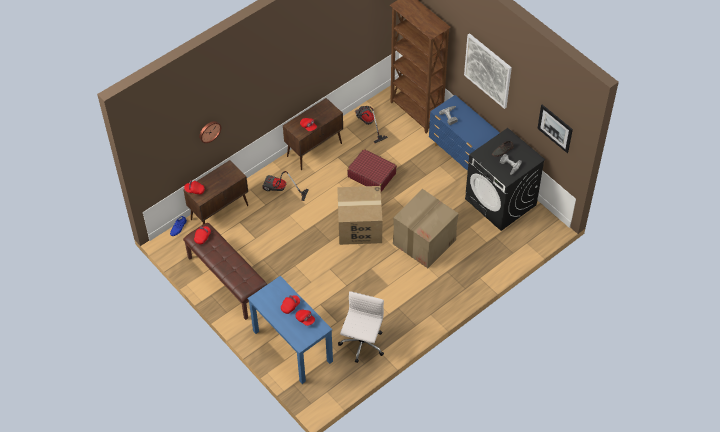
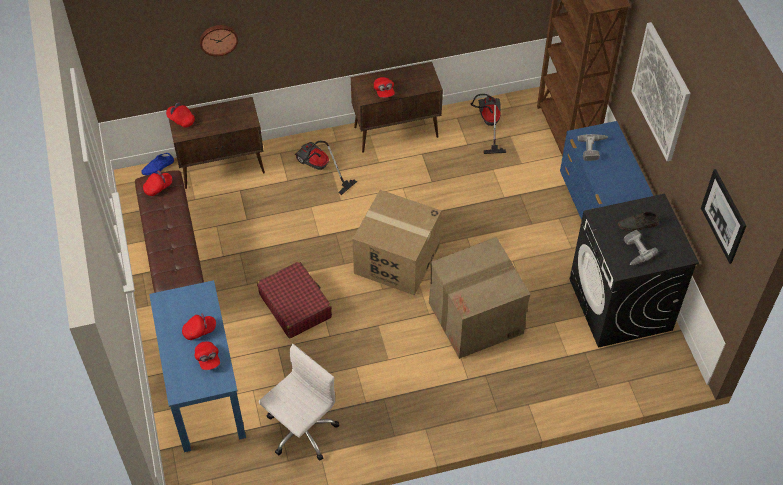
camera: 25 degrees right, 0 degrees up
(371, 175) = (454, 195): red suitcase -> red suitcase (295, 305)

